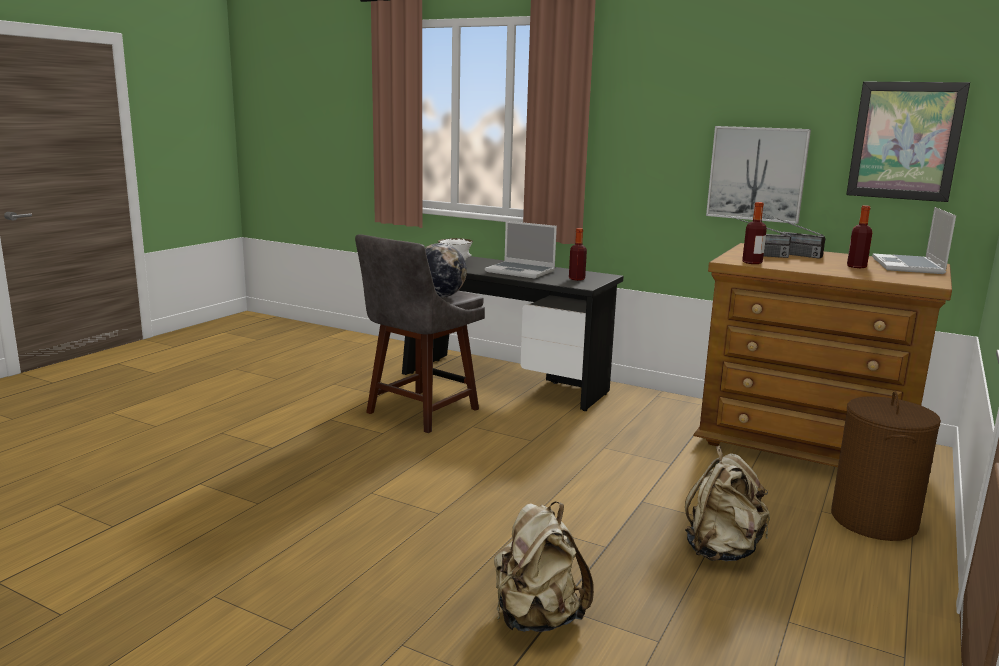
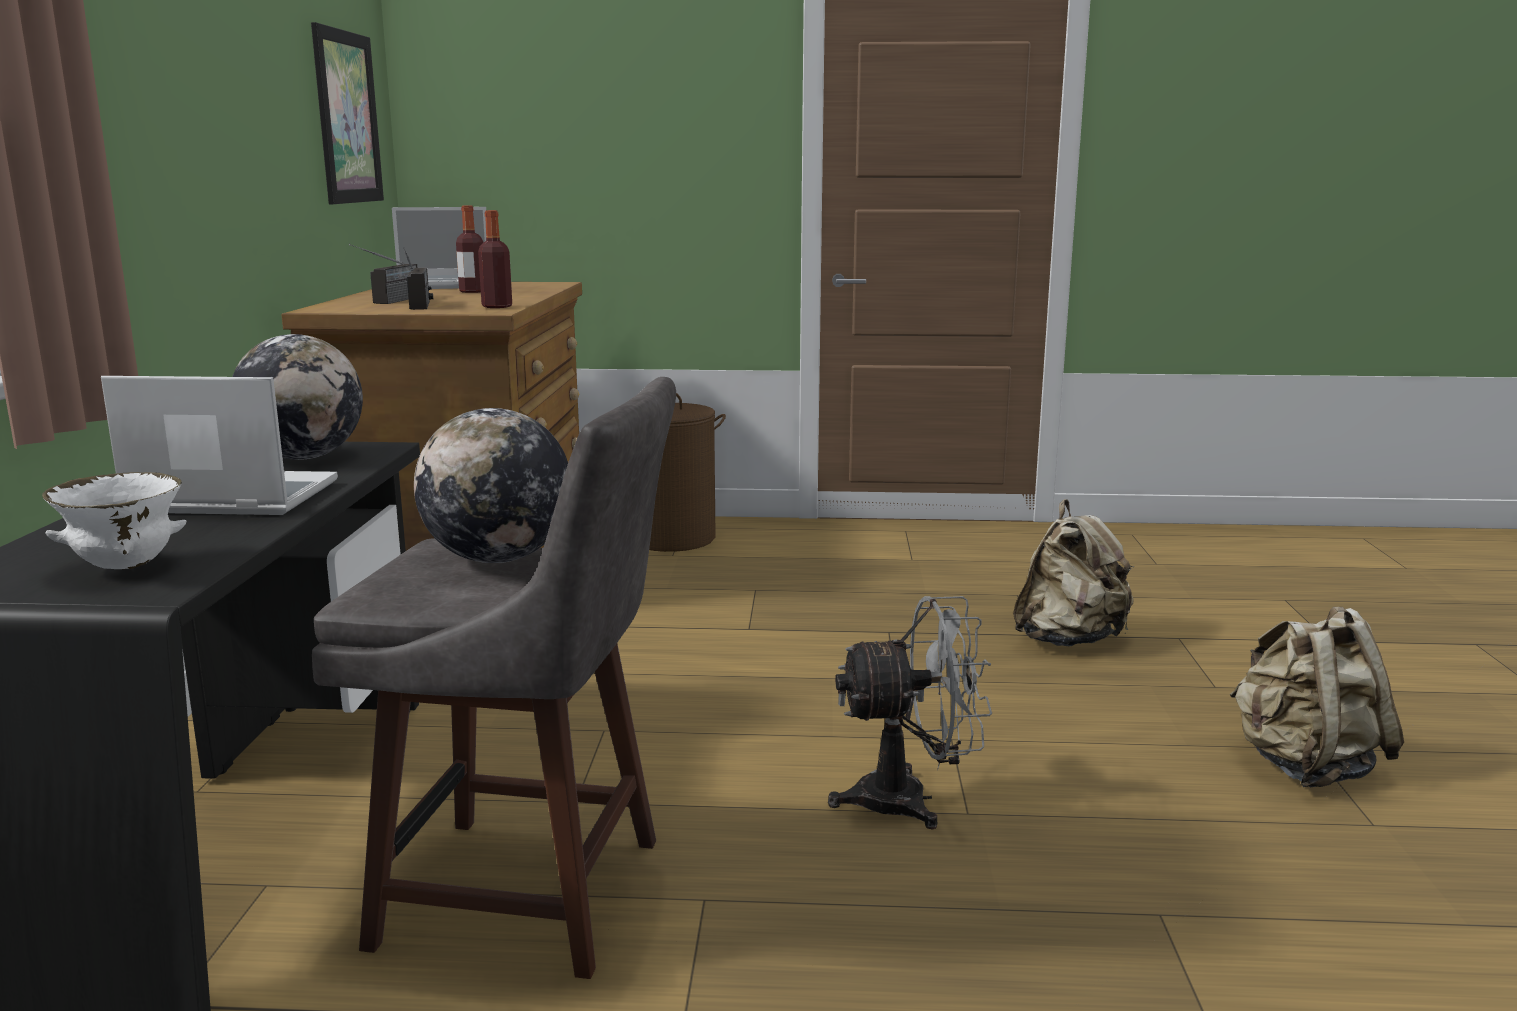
camera: 115 degrees left, 0 degrees up
(396, 484) = (910, 800): none -> grey fan
(521, 271) = (230, 498): laptop -> laptop turned 90 degrees counterclockwise
(576, 279) = (304, 457): bottle -> globe
(722, 550) = (821, 585): beige backpack -> beige backpack (1305, 766)
(757, 174) = (261, 181): picture -> none

